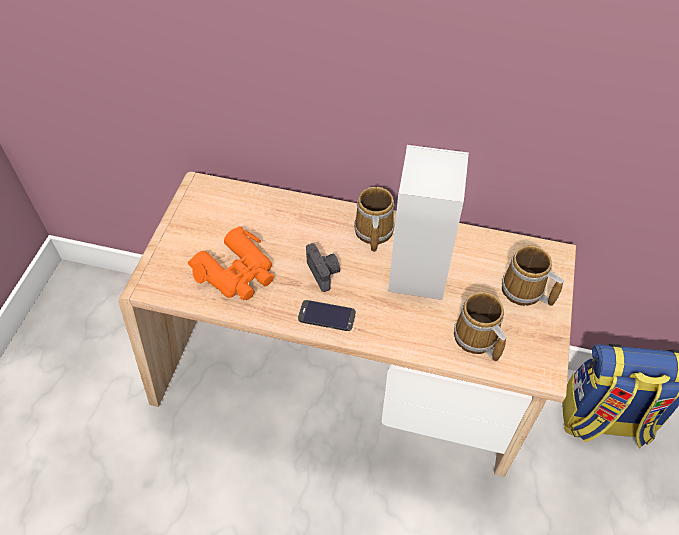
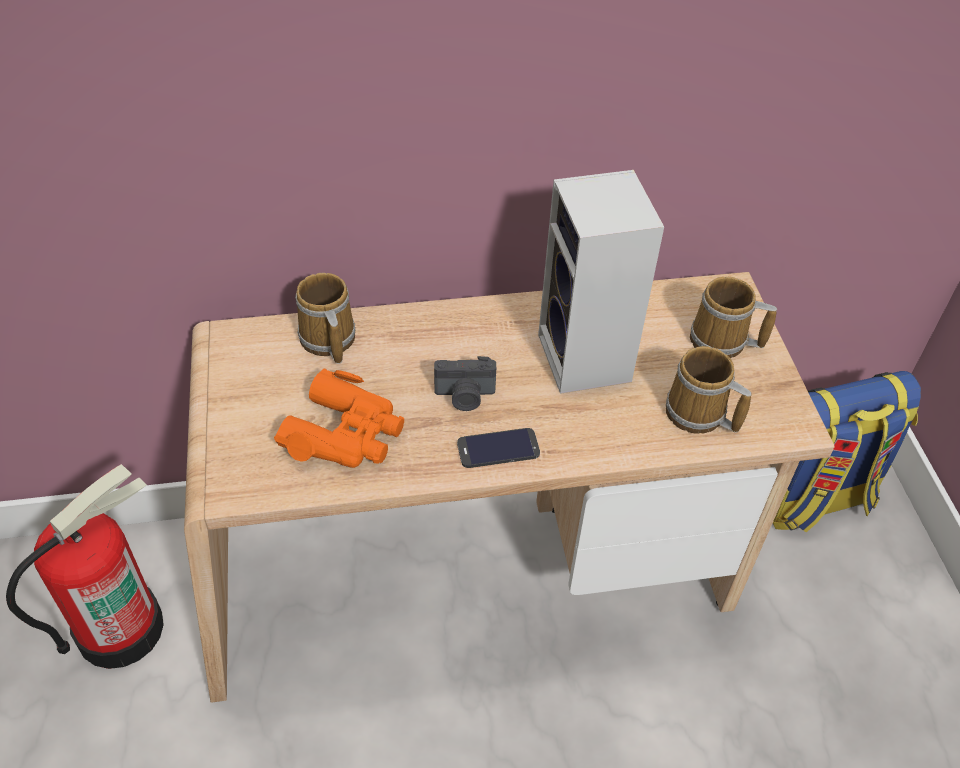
camera: 25 degrees left, 5 degrees down
(121, 340) = (120, 627): none -> fire extinguisher
(324, 273) = (465, 396): camera -> camera turned 135 degrees clockwise
(372, 232) = (499, 327): mug -> mug (326, 340)

